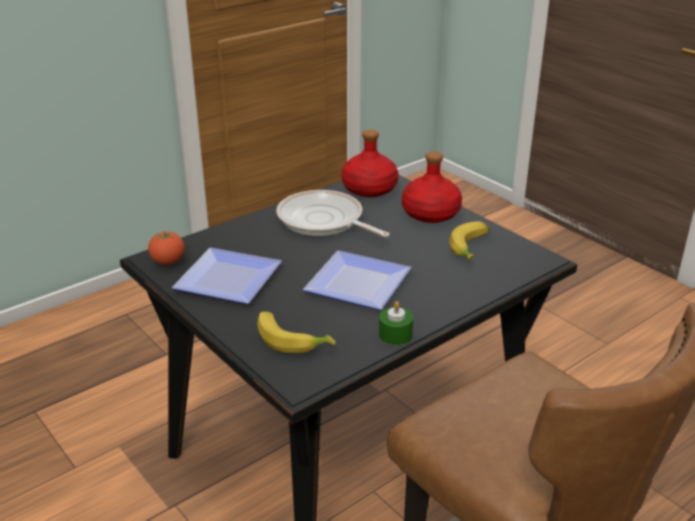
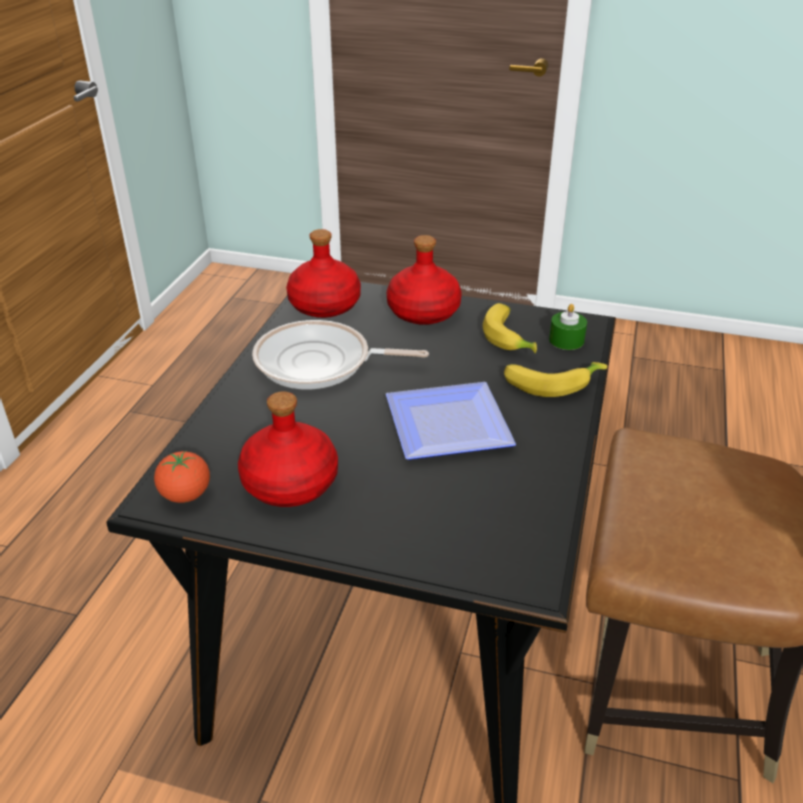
camera: 35 degrees left, 5 degrees up
(227, 277) = (289, 482): plate -> red bottle
(292, 339) = (461, 527): banana -> banana (551, 382)
(395, 334) = (556, 468): green candle -> green candle (566, 340)

